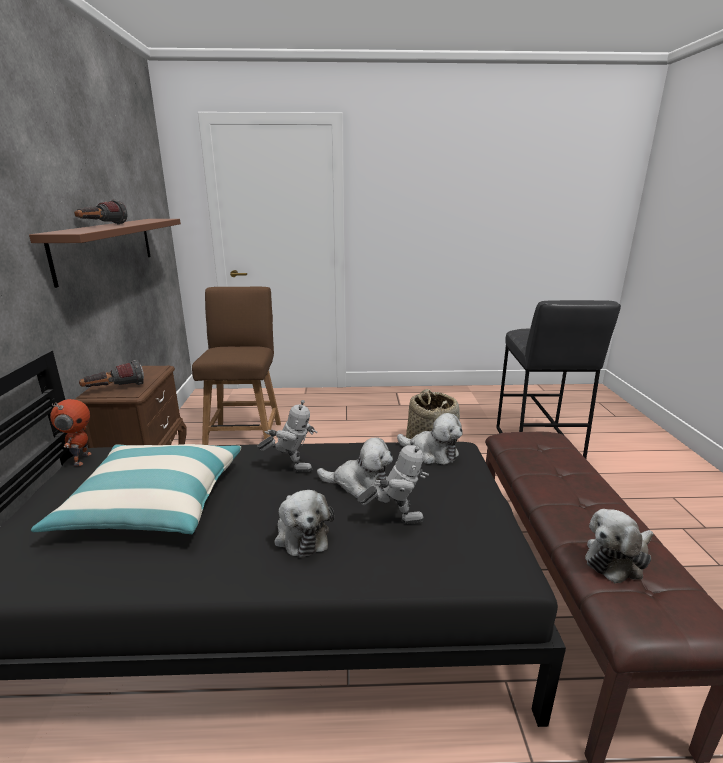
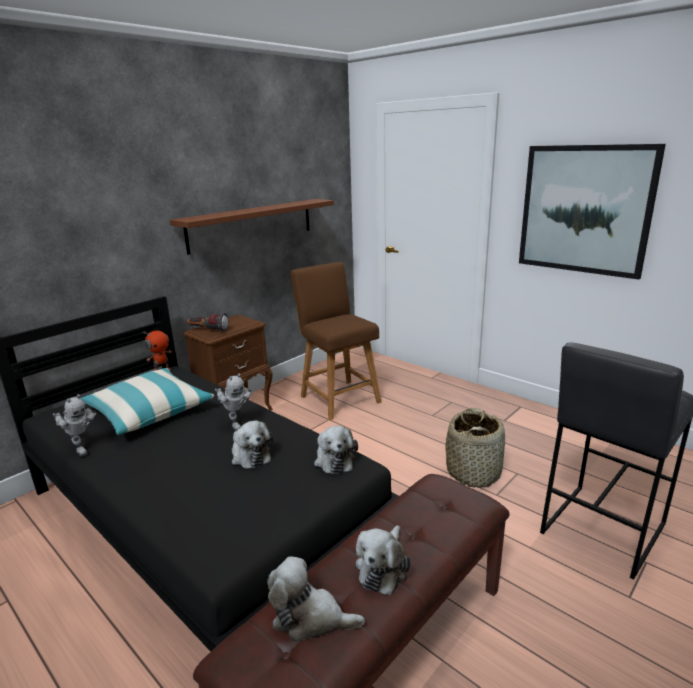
camera: 45 degrees right, 0 degrees up
(101, 225) = (240, 210): flashlight -> none
(245, 436) = (338, 397): brown chair -> brown chair turned 75 degrees counterclockwise
(301, 534) = (170, 467): plush toy -> plush toy (383, 567)
(395, 519) = (225, 488): toy robot -> toy robot (81, 448)
(427, 217) = (584, 210): none -> picture

